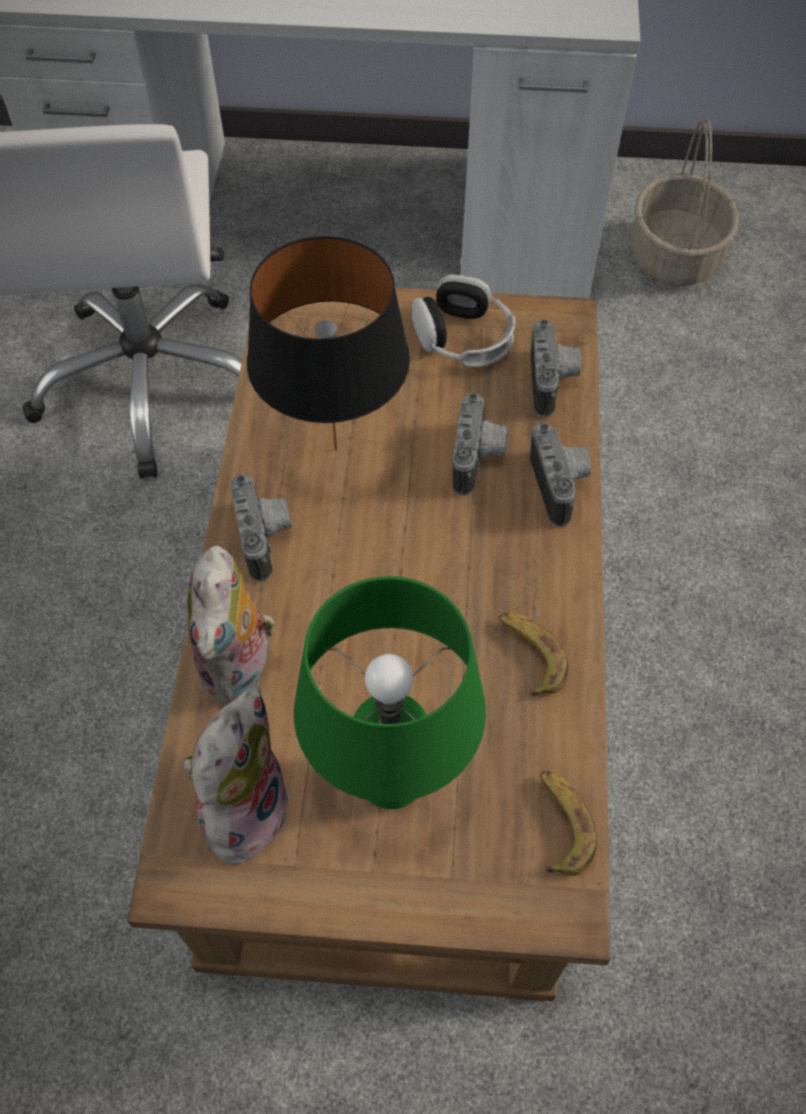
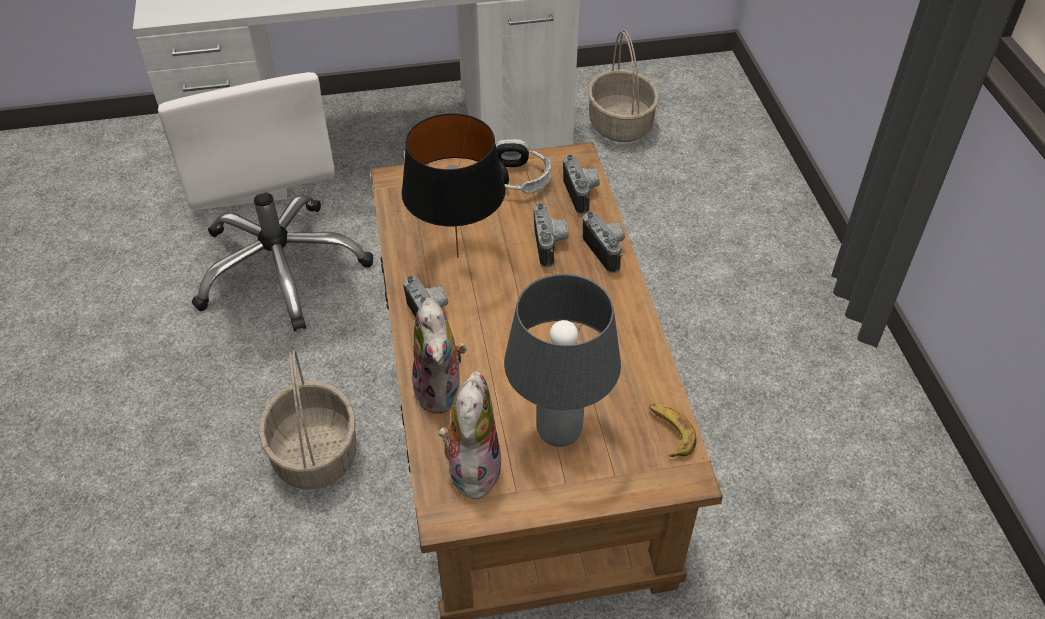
camera: 15 degrees left, 10 degrees down
(113, 663) = (314, 453): none -> basket
(389, 778) = (557, 431): green table lamp -> grey table lamp
(529, 655) = (620, 346): banana -> none

